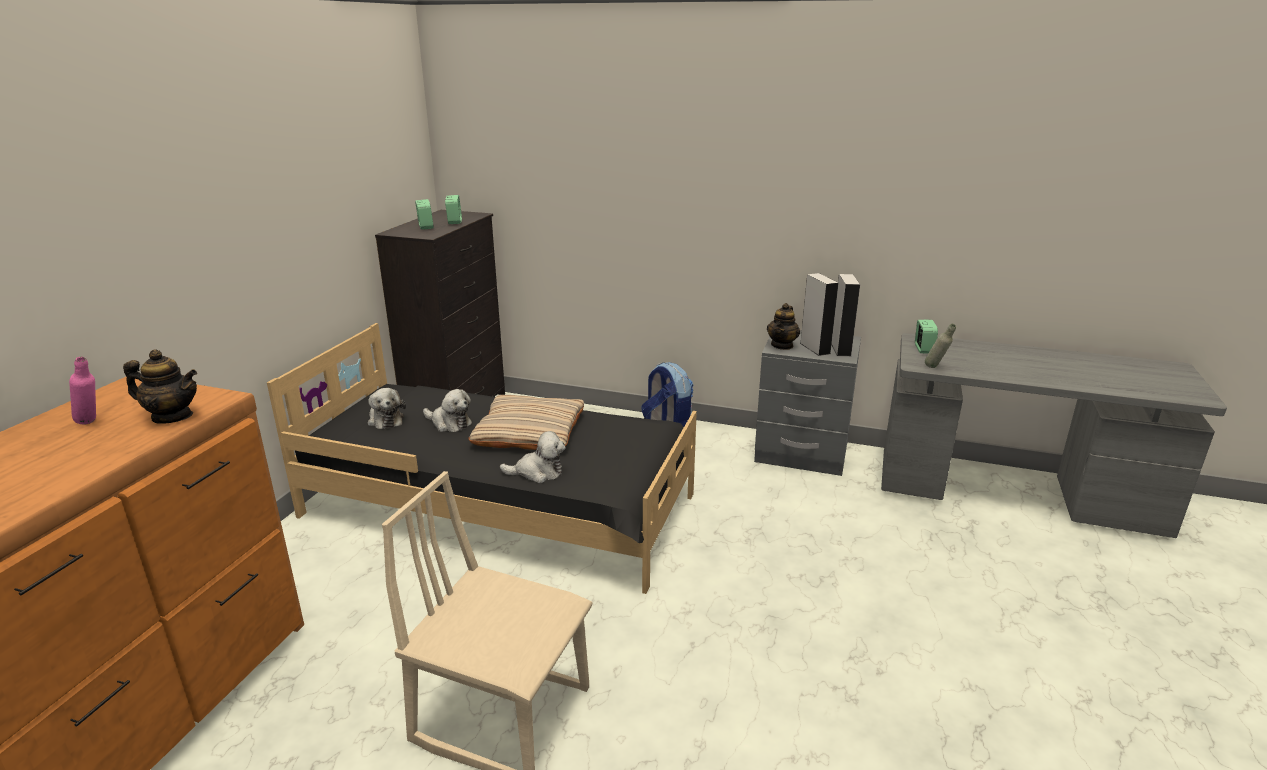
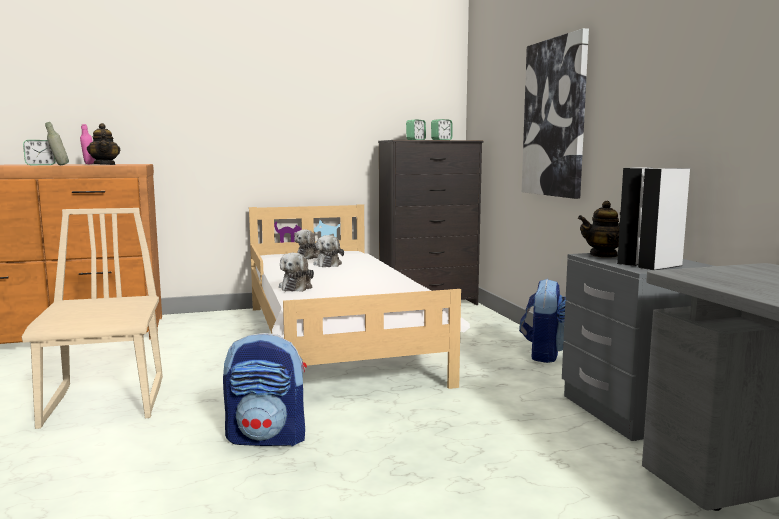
camera: 55 degrees right, 15 degrees down
(502, 504) = (337, 341): black bed -> white bed
(529, 431) = (351, 276): beige pillow -> none
(538, 472) = (296, 287): plush toy -> plush toy turned 45 degrees clockwise
(635, 203) = (555, 118): none -> picture
(703, 625) = (268, 438): none -> backpack
(923, 349) = (743, 271): alarm clock -> alarm clock (40, 165)
(936, 368) = (696, 278): grey bottle -> grey bottle (58, 165)

